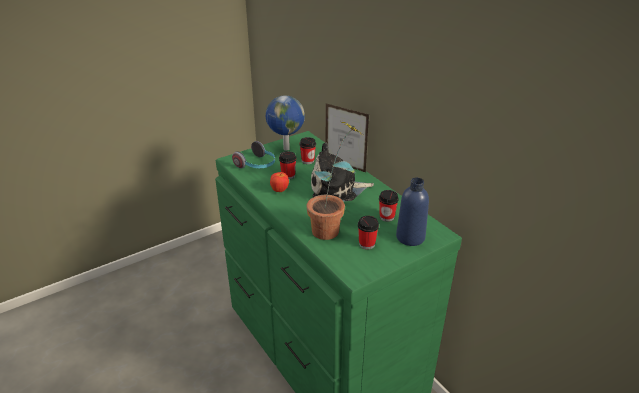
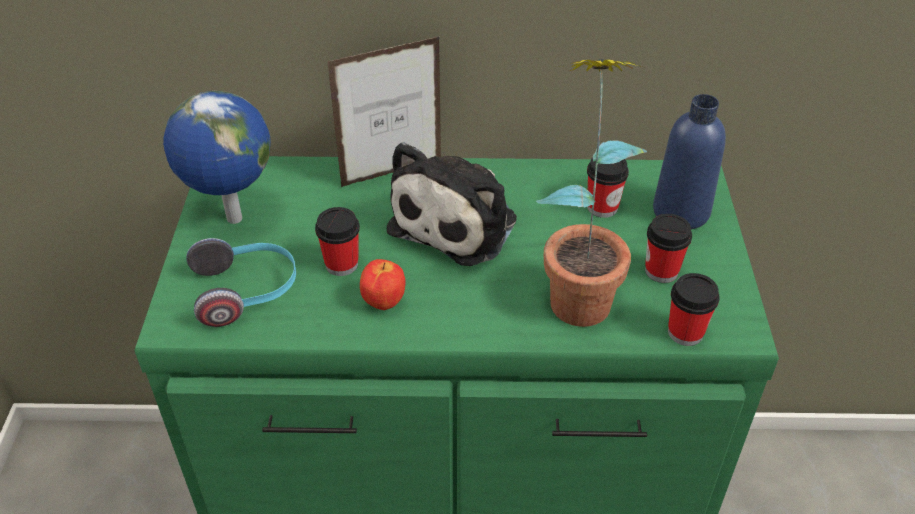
camera: 55 degrees left, 10 degrees up
(308, 161) = (318, 211): cup -> cup (685, 332)

